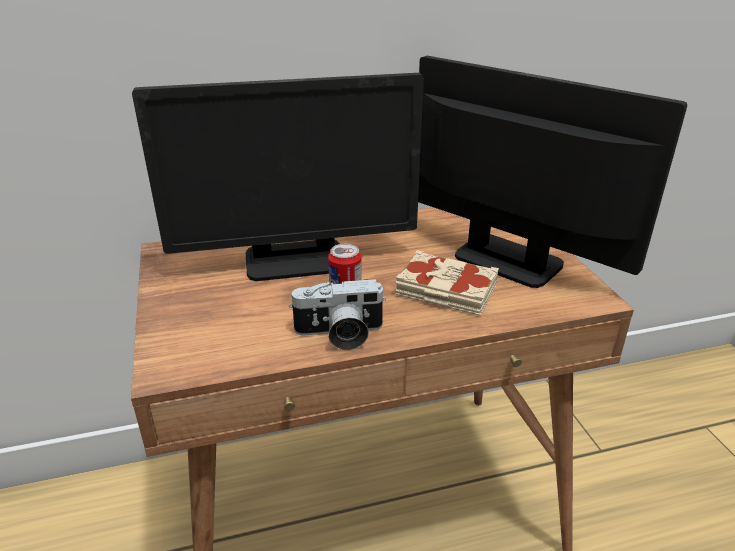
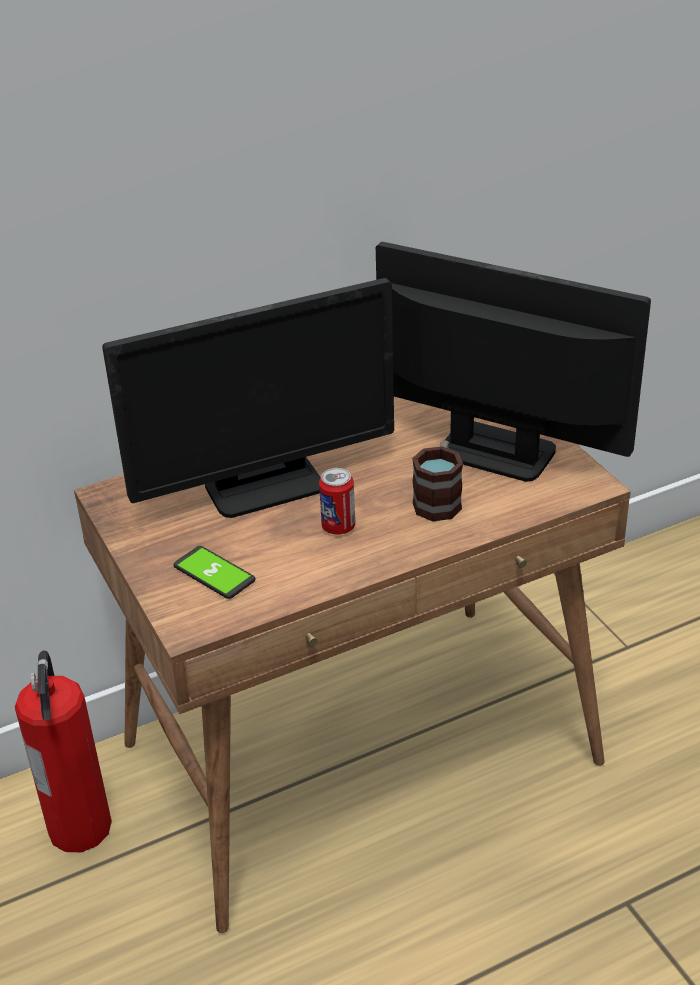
camera: 10 degrees left, 5 degrees up
(131, 522) = (79, 825): none -> fire extinguisher
(215, 325) = (214, 573): none -> phone
(339, 334) = (345, 563): camera -> none
(446, 291) = (439, 499): beige book -> mug

